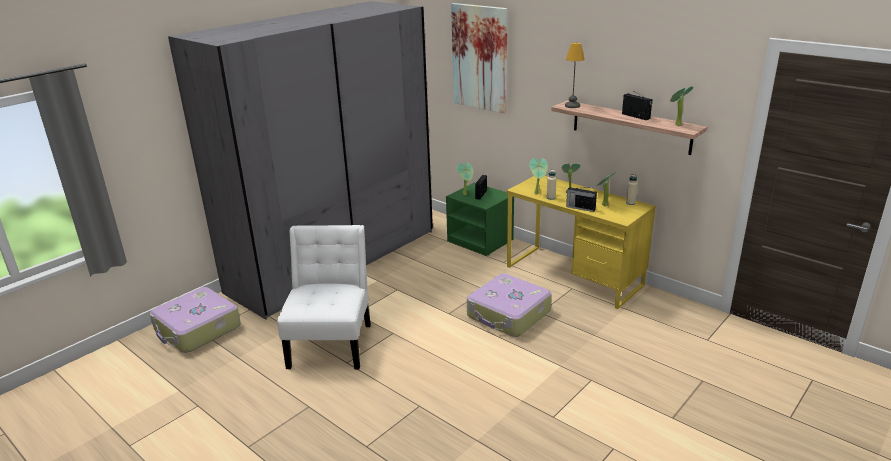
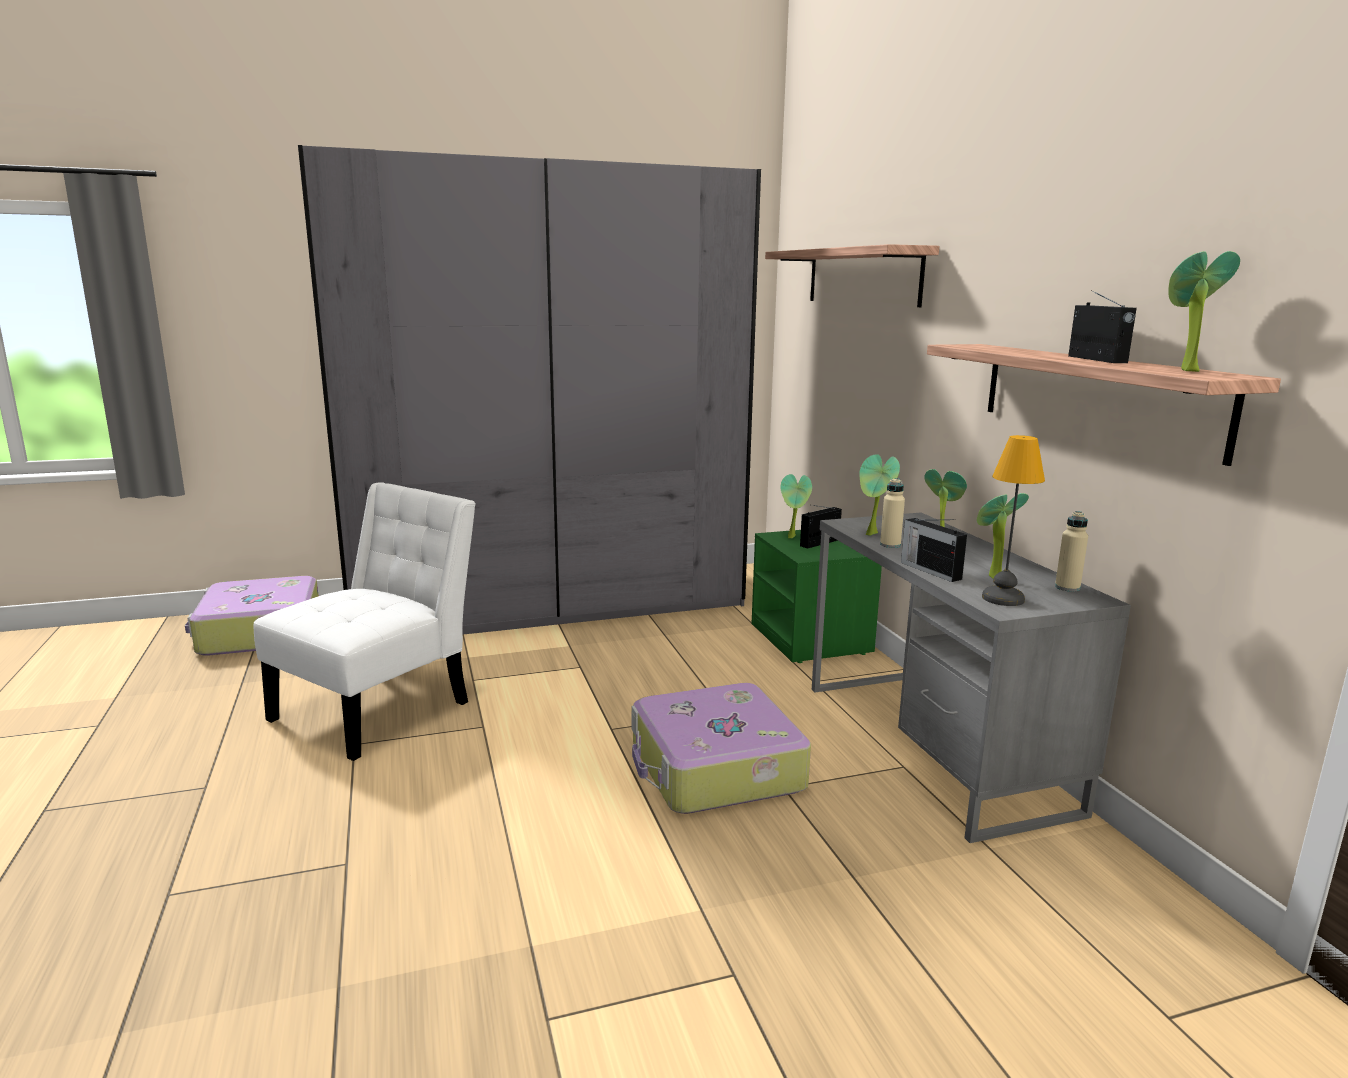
camera: 30 degrees right, 10 degrees down
(480, 58) = (862, 276): picture -> shelf
(572, 105) = (975, 346): table lamp -> table lamp (1003, 598)
(573, 276) = (932, 745): yellow desk -> grey desk

